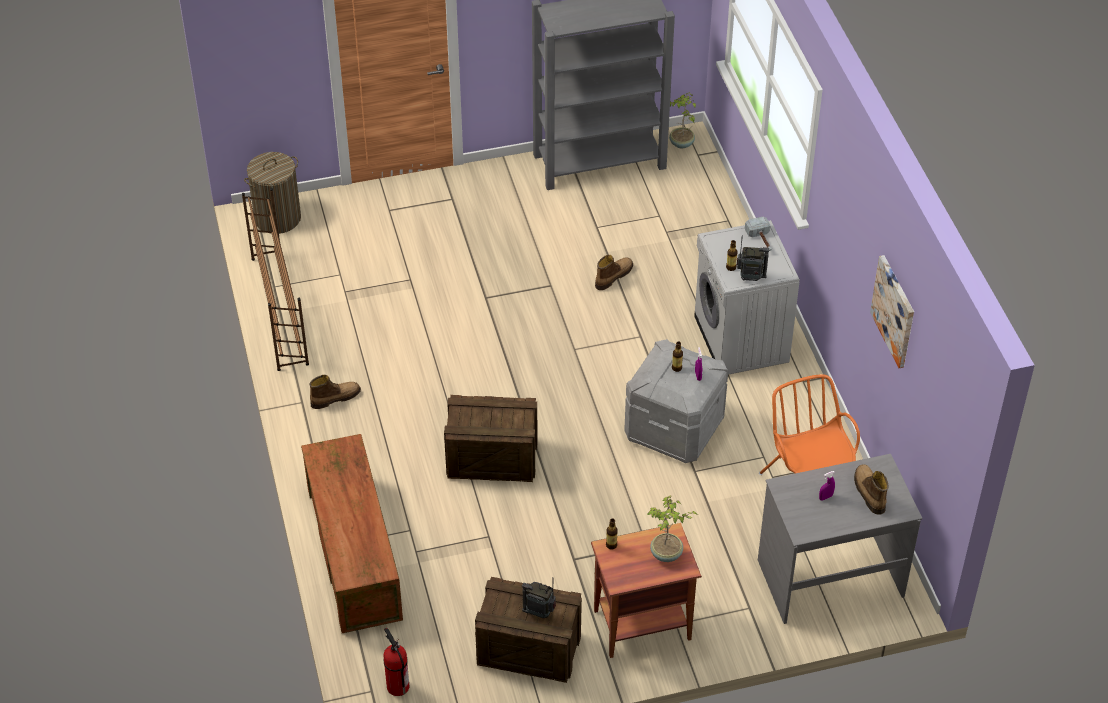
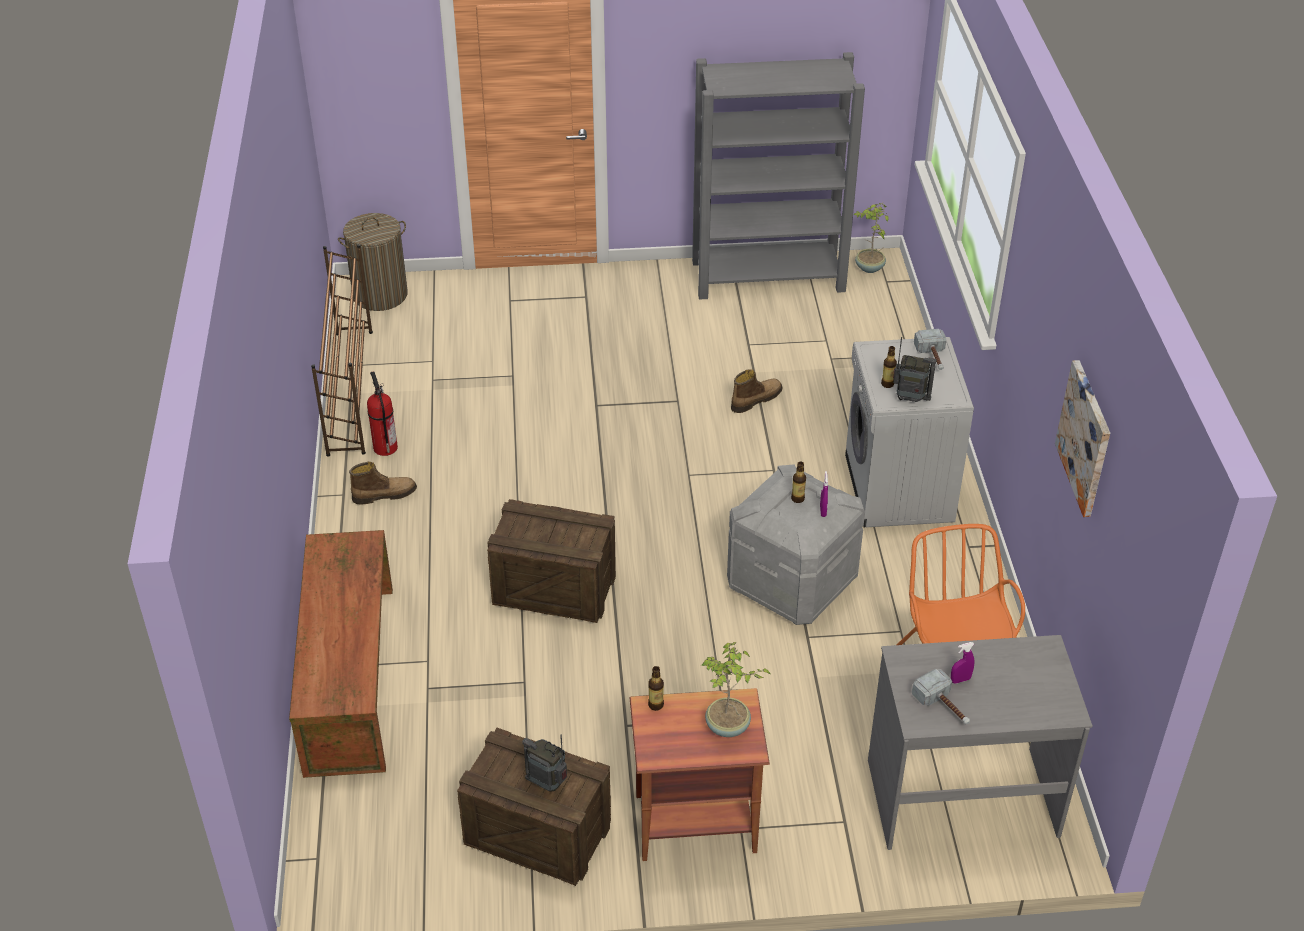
camera: 10 degrees right, 5 degrees down
(397, 686) = (352, 856): fire extinguisher -> fire extinguisher (384, 447)
(818, 519) = (944, 707): none -> hammer
(868, 492) = (1021, 681): boot -> none

